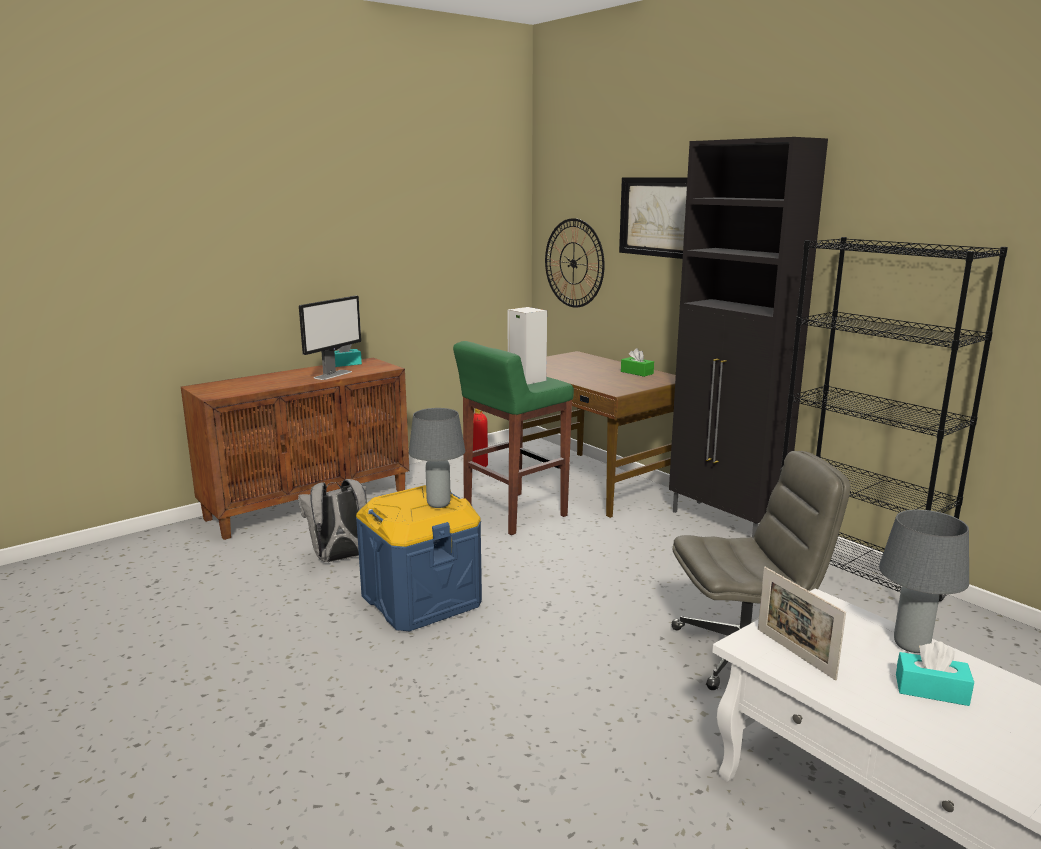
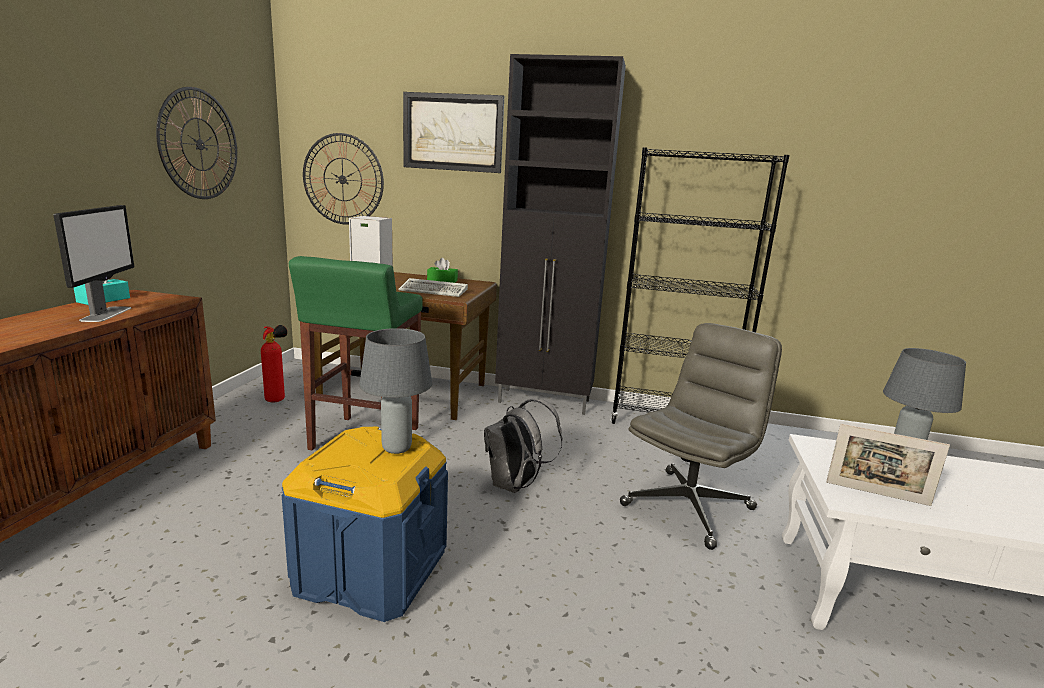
camera: 40 degrees left, 0 degrees up
(340, 558) = (206, 556): grey backpack -> grey backpack (515, 485)
(444, 239) = (199, 144): none -> wall clock
(609, 382) = (435, 291): none -> keyboard
(931, 690) = (969, 488): turquoise tissue box -> none

